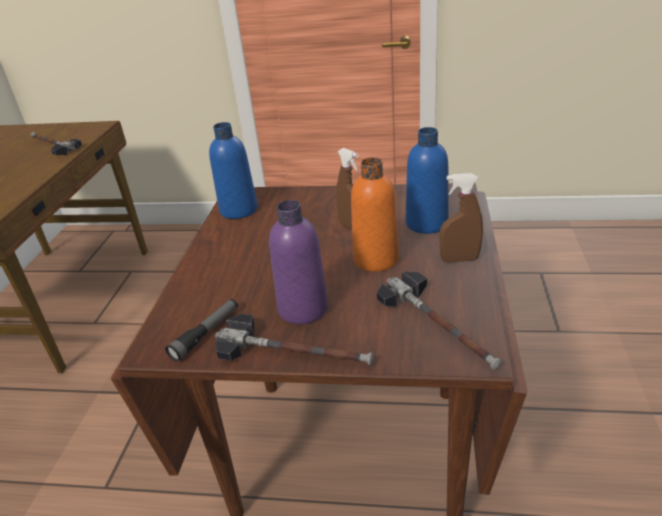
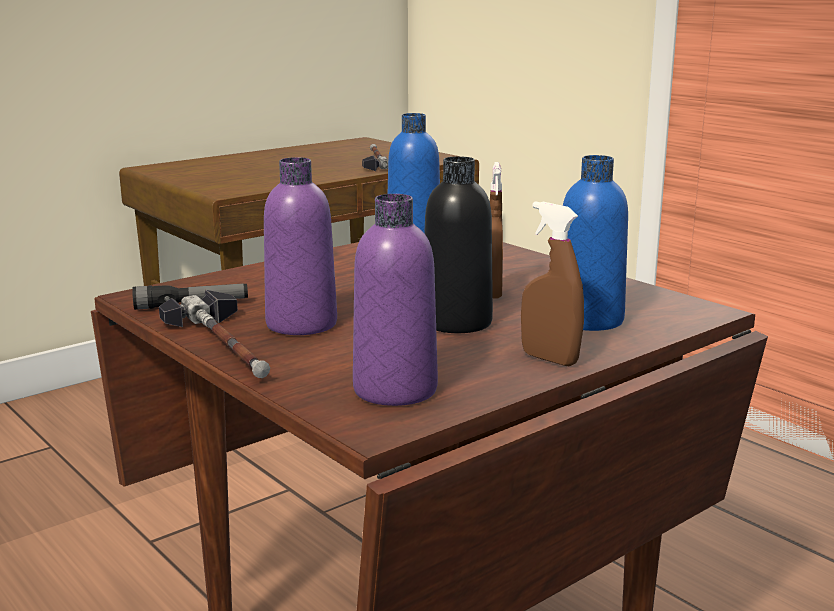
camera: 40 degrees right, 15 degrees down
(376, 259) = (456, 322): orange bottle -> black bottle
(439, 325) = (395, 390): hammer -> purple bottle

